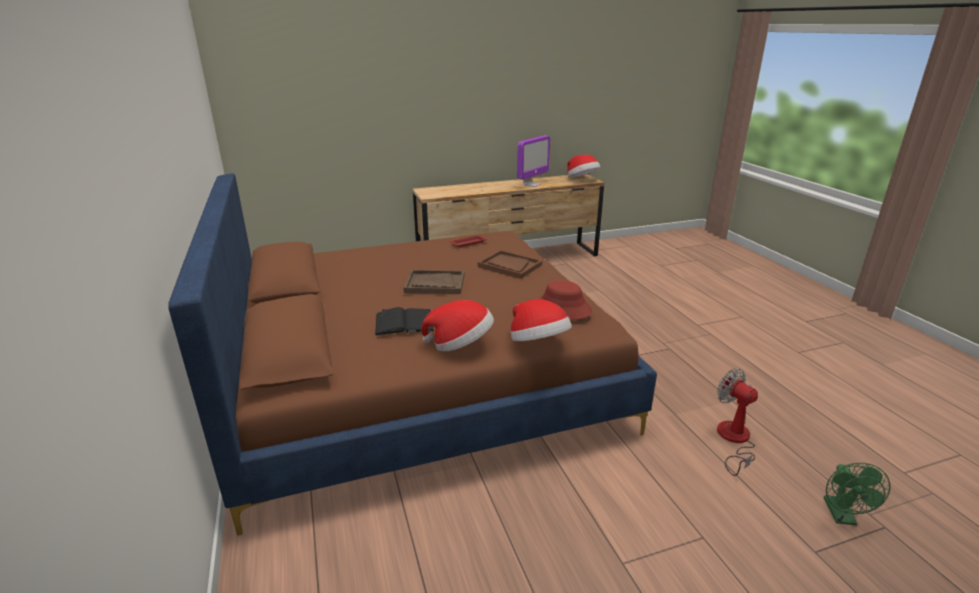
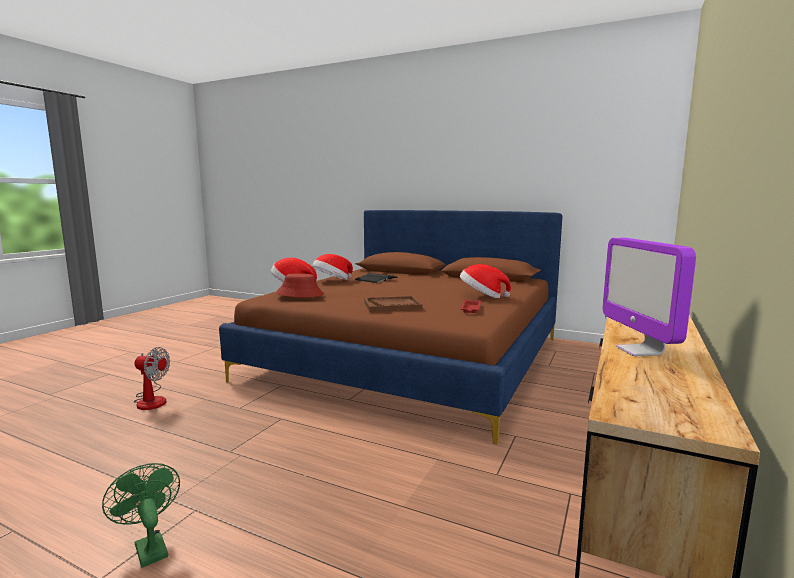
camera: 135 degrees right, 15 degrees down
(434, 284) = (407, 287): brown tray -> none
(582, 179) = (647, 405): hat -> hat (482, 296)
(842, 516) = (79, 390): green fan -> green fan (149, 547)

